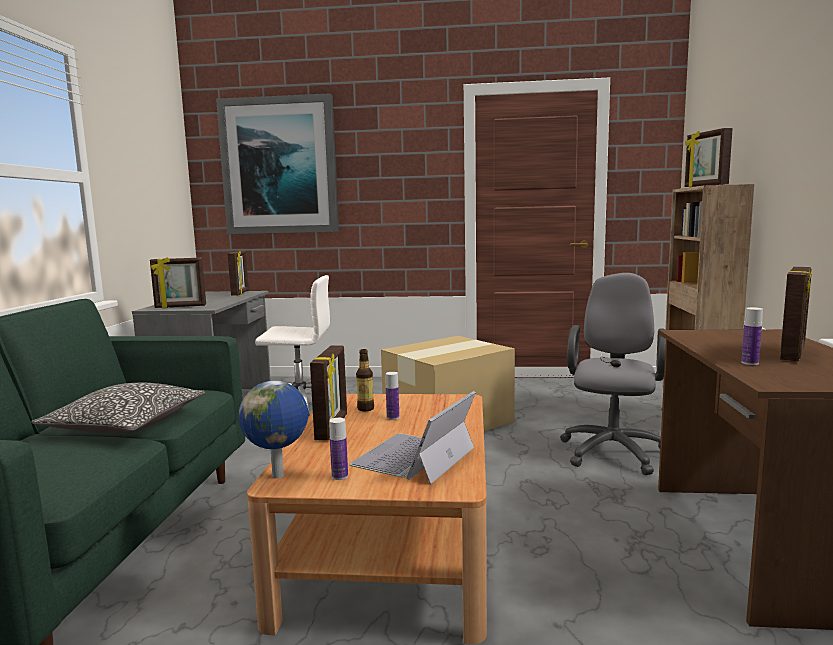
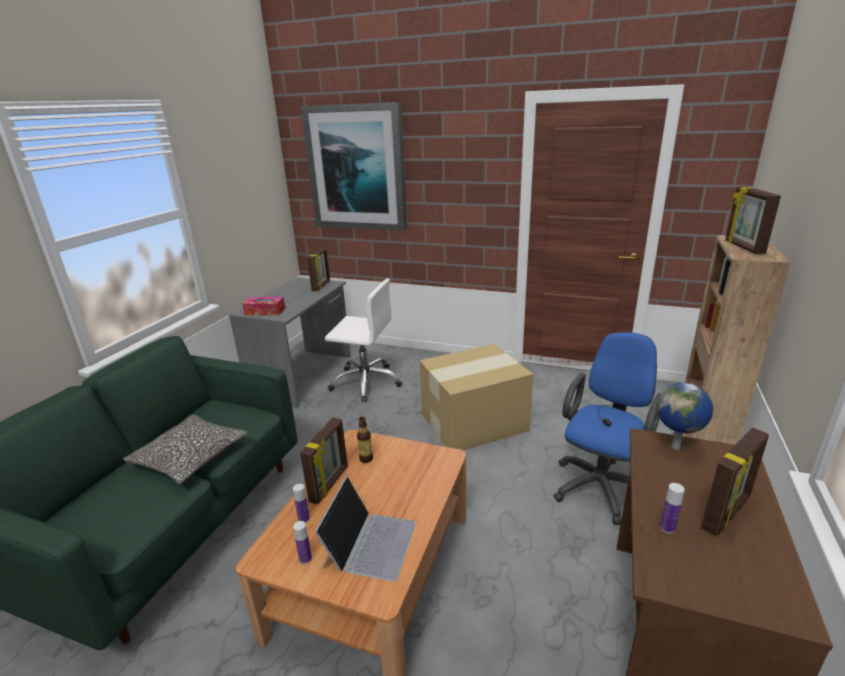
camera: 15 degrees right, 15 degrees up
(180, 307) = (265, 311): picture frame -> tissue box
(279, 476) = (265, 548): globe -> globe (676, 447)
(393, 417) = (380, 477): bottle -> bottle (304, 519)
(414, 457) = (370, 543): laptop -> laptop turned 150 degrees clockwise
(613, 450) = (601, 484): grey office chair -> blue office chair

